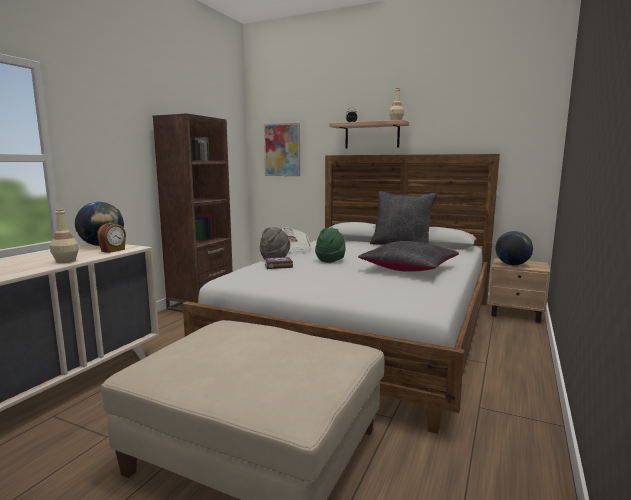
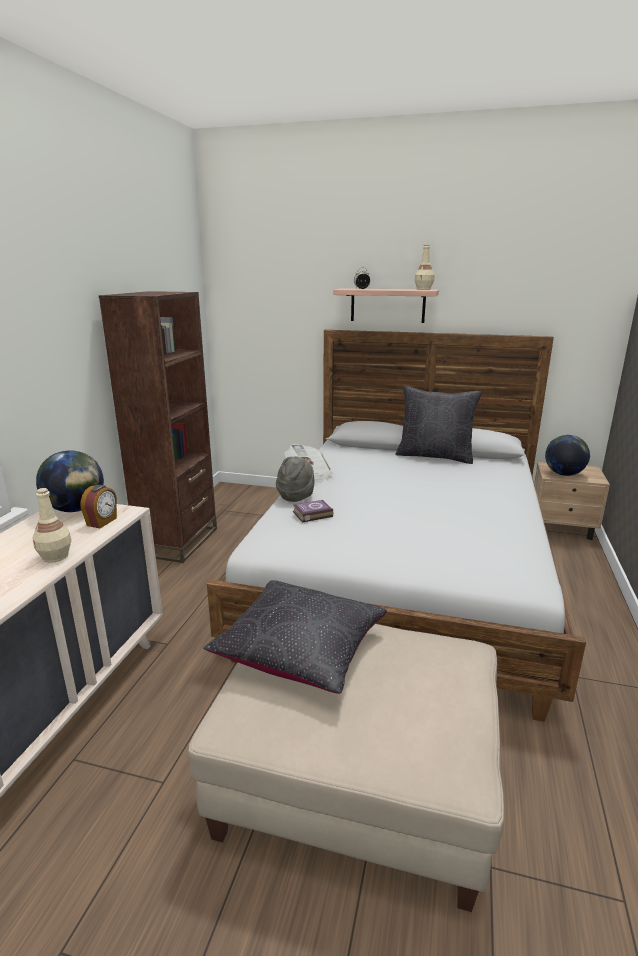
camera: 10 degrees left, 10 degrees up
(282, 150) = (260, 319): picture -> none
(330, 260) = (368, 494): green hat -> none
(408, 268) = (469, 505): black pillow -> black pillow (300, 649)

